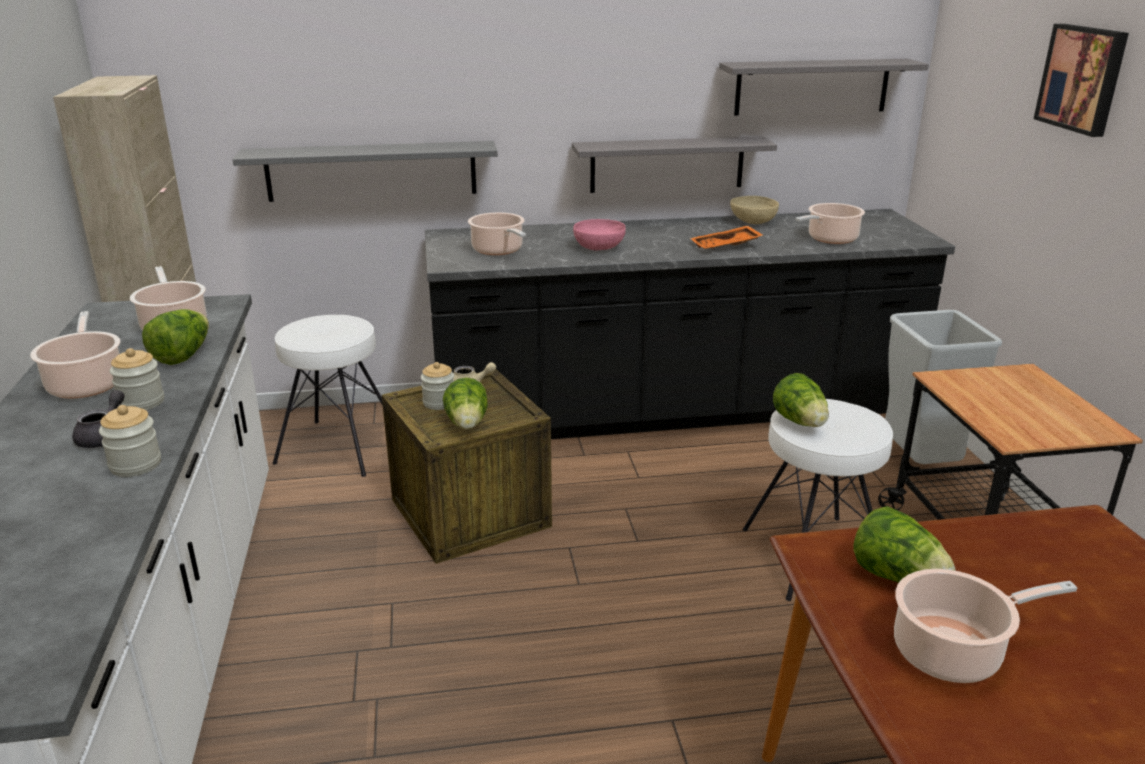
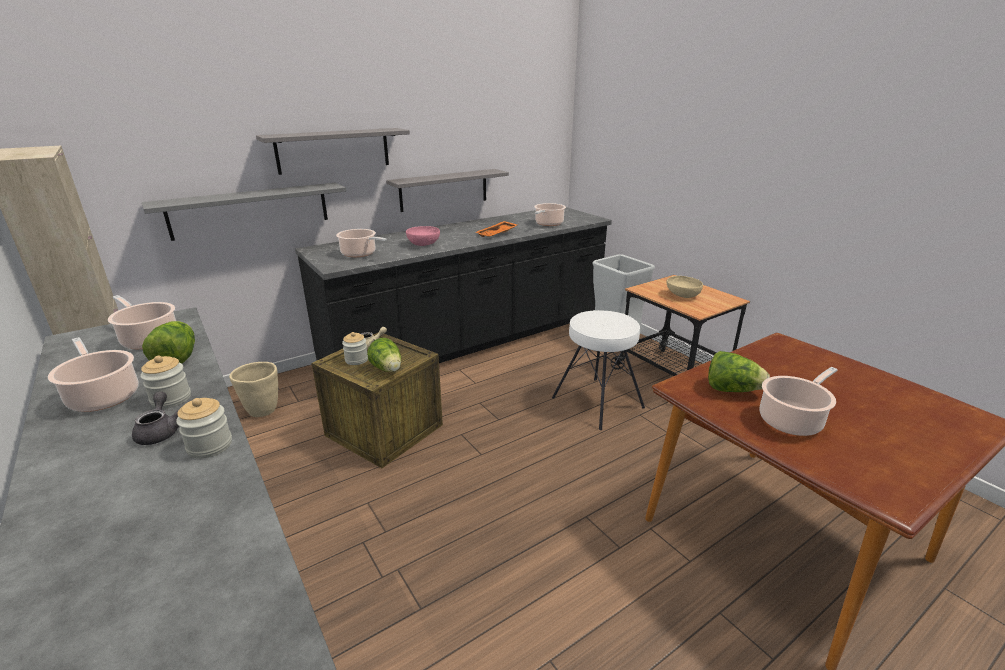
camera: 25 degrees left, 0 degrees up
(339, 447) = (262, 410): white stool -> beige planter
(752, 221) = (498, 220): beige bowl -> beige bowl (682, 295)
(800, 422) = (590, 325): lettuce -> none
(812, 87) = (517, 137): grey shelf -> grey shelf (333, 150)
(1083, 78) = (679, 119): picture -> none

